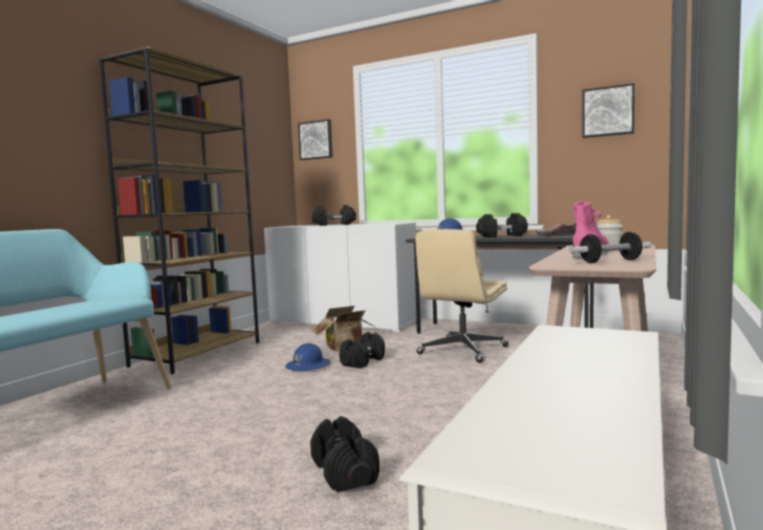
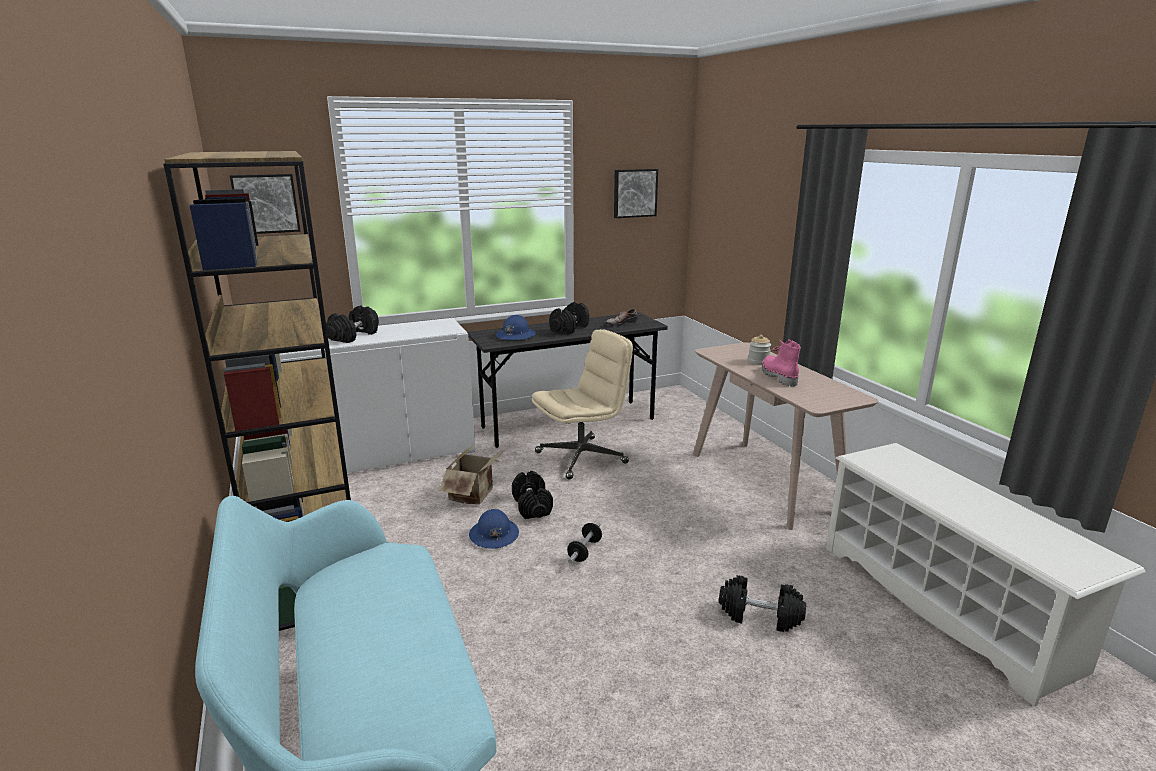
camera: 50 degrees left, 15 degrees up
(463, 350) = (582, 457): beige office chair -> beige office chair turned 105 degrees counterclockwise
(610, 261) = (824, 389): dumbbell -> dumbbell (585, 551)

